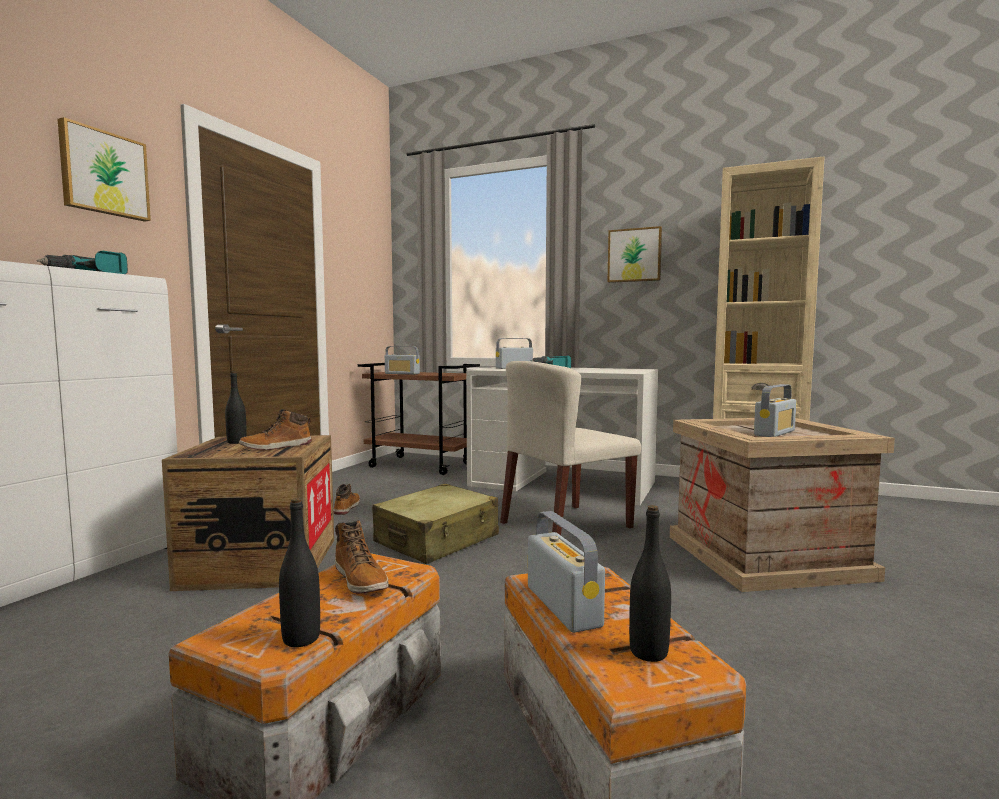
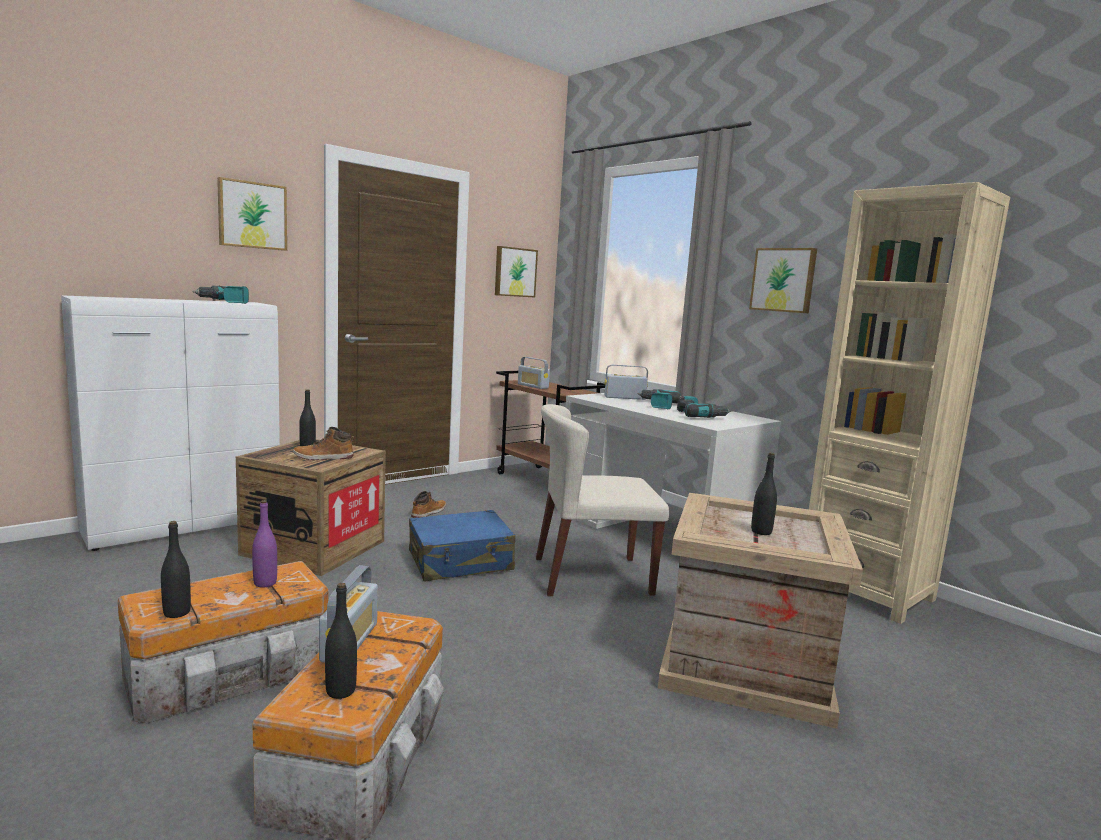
camera: 25 degrees right, 5 degrees up
(361, 580) = (265, 583): boot -> purple bottle
(362, 267) = (514, 272): none -> picture
(437, 540) = (460, 561): beige suitcase -> blue suitcase
(601, 370) = (699, 415): none -> power drill
(774, 433) = (761, 532): radio -> black bottle

